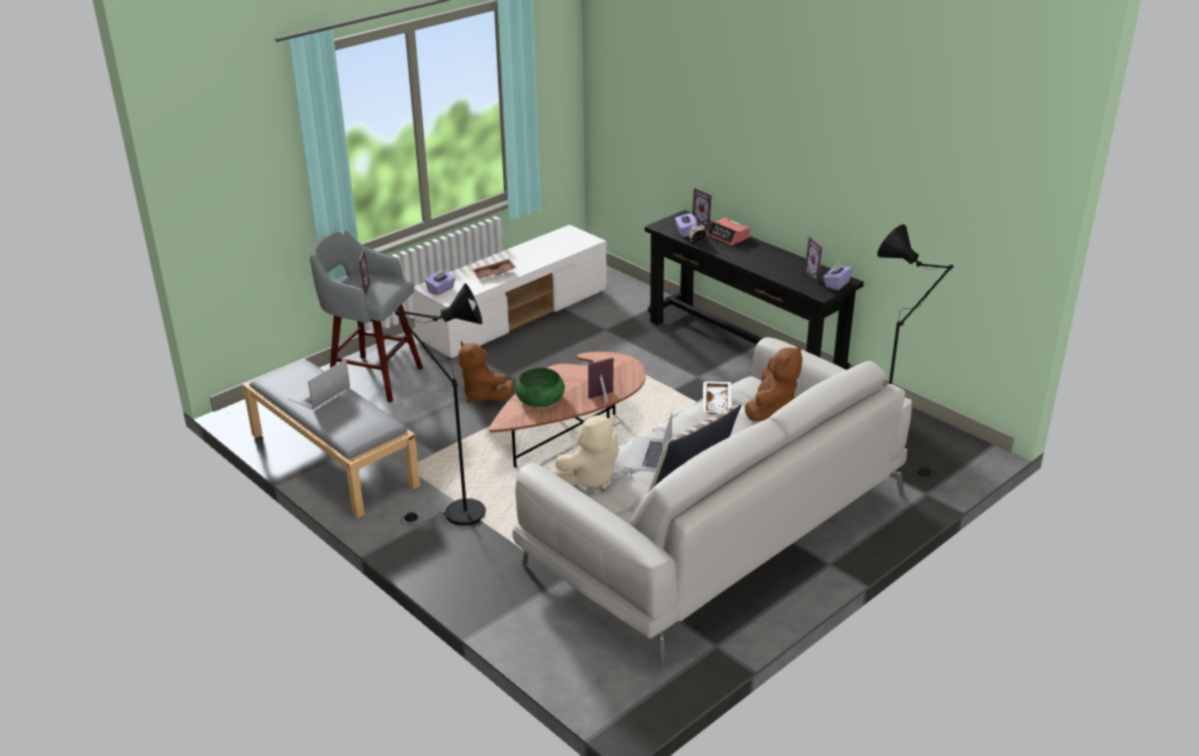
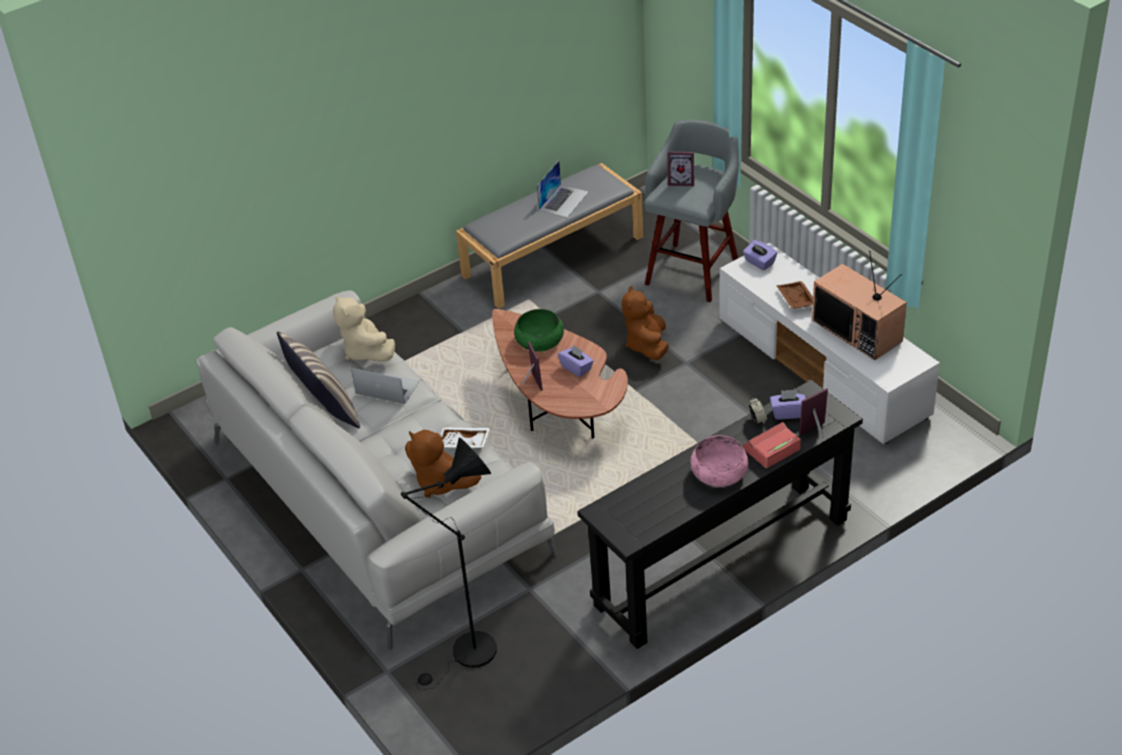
camera: 100 degrees right, 10 degrees up
(319, 393) = (563, 200): laptop -> laptop turned 75 degrees clockwise
(457, 514) = (449, 331): black floor lamp -> none
(483, 396) = (647, 345): brown plush toy -> brown plush toy turned 60 degrees counterclockwise
(533, 250) = (859, 330): none -> television
(759, 253) = (719, 472): none -> pink bowl
(817, 276) = (647, 515): picture frame -> none
(836, 284) = (621, 530): purple tissue box -> purple tissue box (576, 368)

